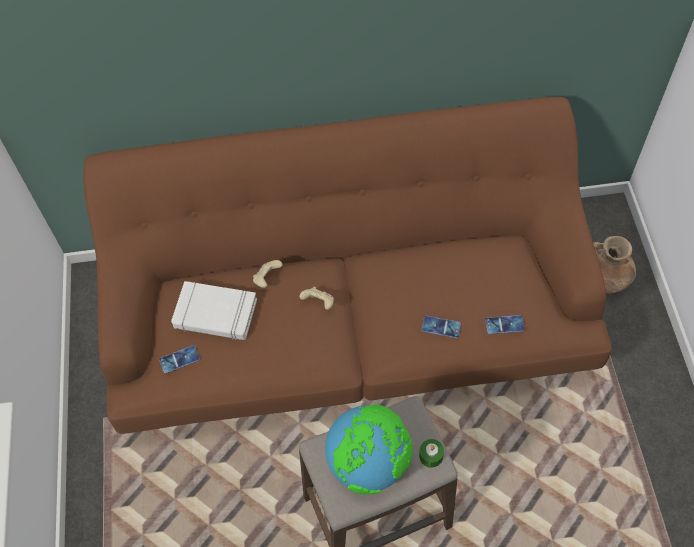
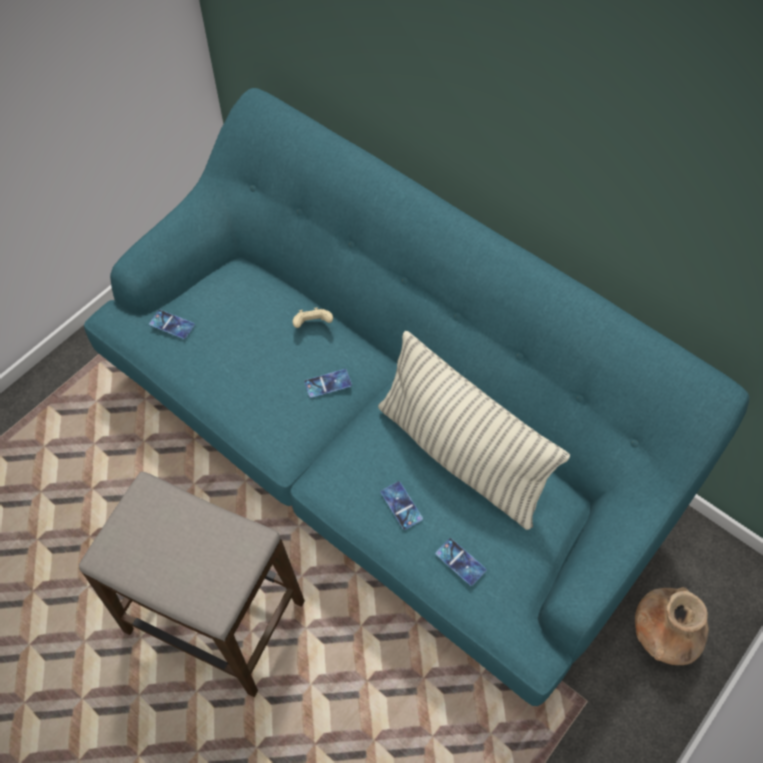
camera: 45 degrees right, 0 degrees up
(215, 314) = (239, 315): white book -> none
(319, 303) = (328, 383): beige game controller -> phone
(349, 323) = (381, 442): brown sofa -> turquoise sofa
(369, 463) = (167, 545): globe -> none
(431, 456) = (219, 594): green candle -> none
(438, 271) = (461, 456): none -> pillow

